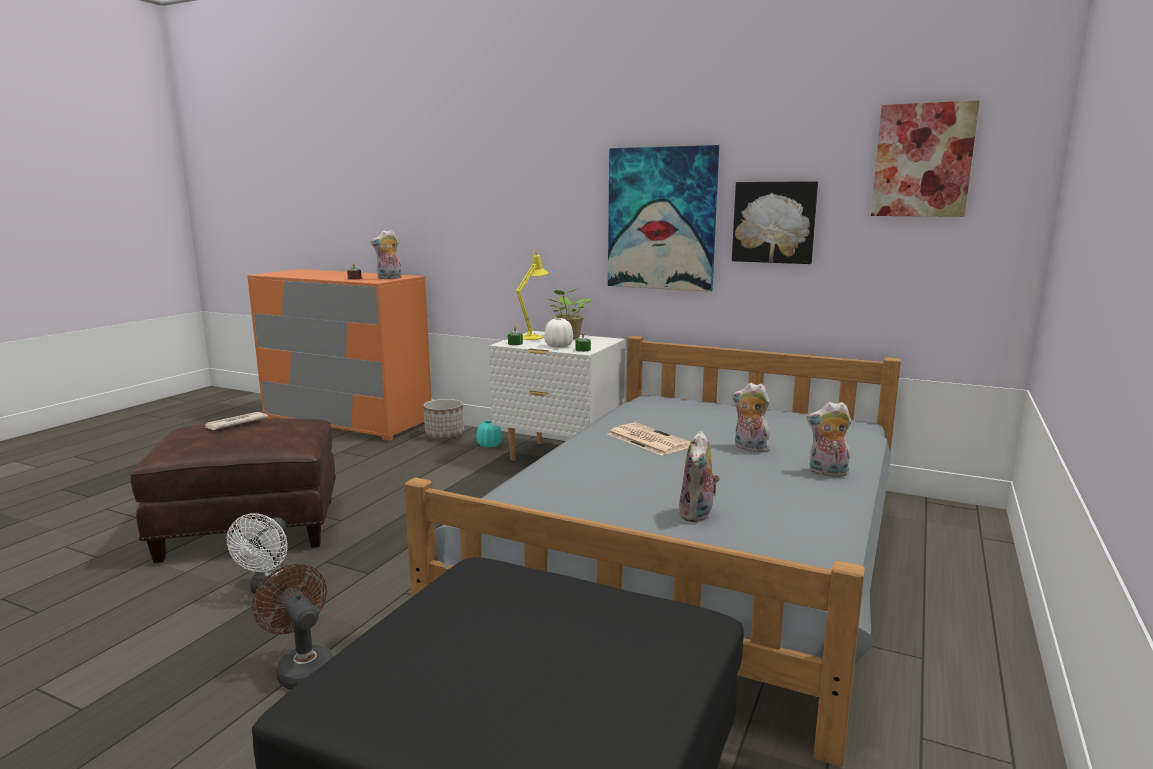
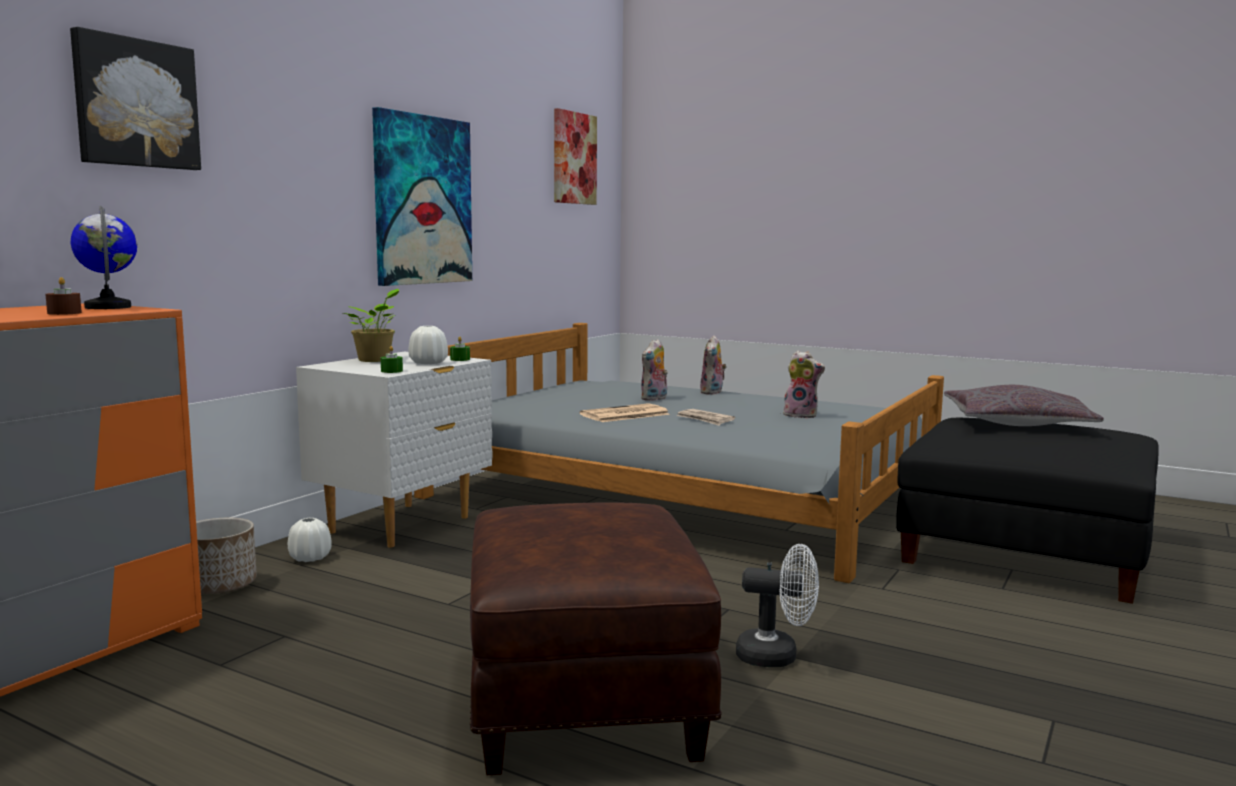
camera: 85 degrees left, 5 degrees down
(235, 423) = (547, 529): newspaper -> newspaper (705, 419)
(302, 668) = (922, 623): brown fan -> none
(389, 278) = (108, 307): plush toy -> globe
(489, 445) = (310, 558): turquoise vase -> white vase
(532, 336) = (347, 367): yellow table lamp -> none
(617, 648) = (1016, 424): none -> grey pillow
(774, 222) = (503, 206): picture -> picture (135, 103)

